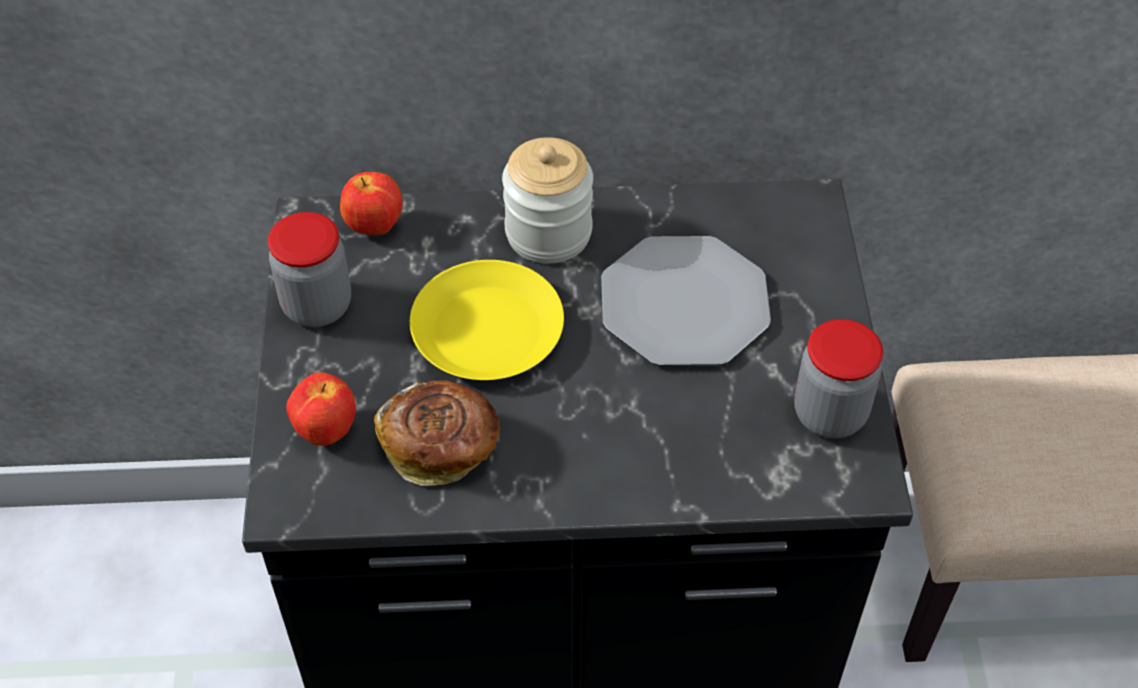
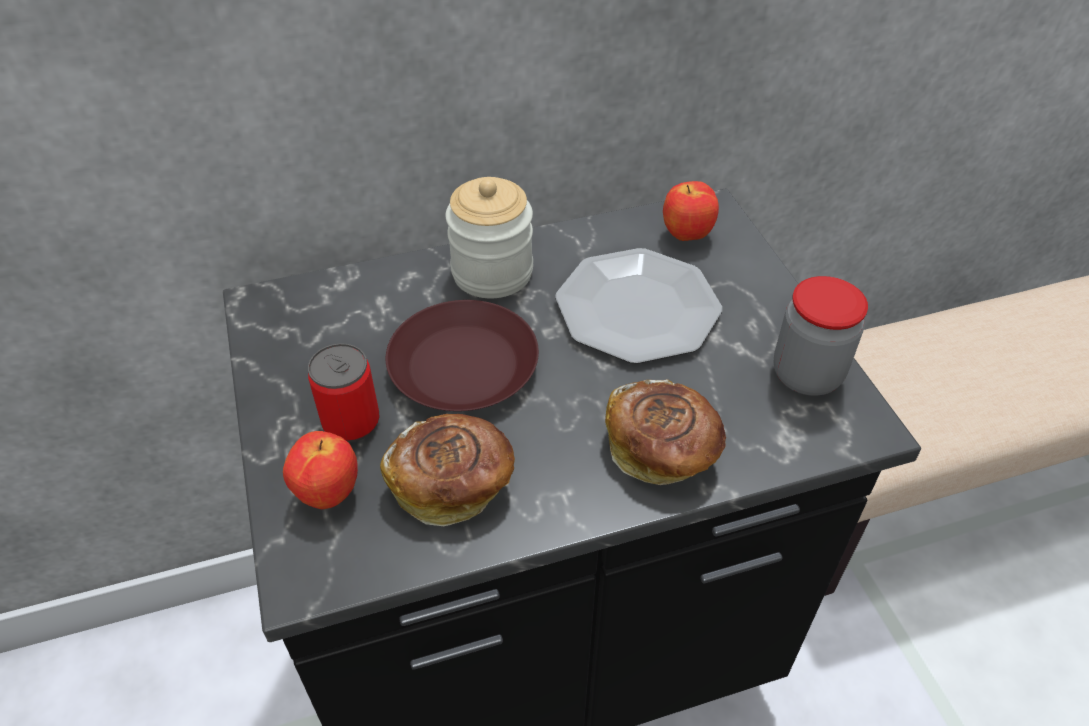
camera: 15 degrees left, 5 degrees down
(317, 306) = (287, 376): jar -> none
(365, 366) = (351, 422): none -> can
(374, 227) = (326, 297): apple -> apple (687, 235)
(485, 331) = (461, 366): yellow plate -> brown plate
(650, 460) = (662, 451): none -> bread

